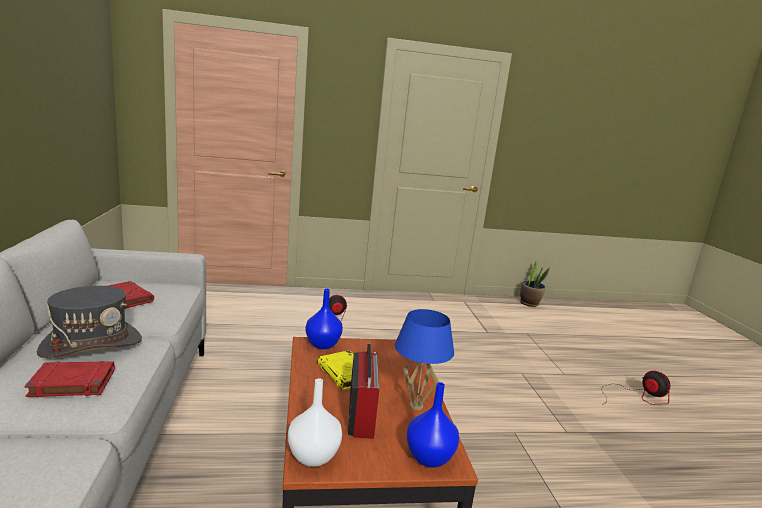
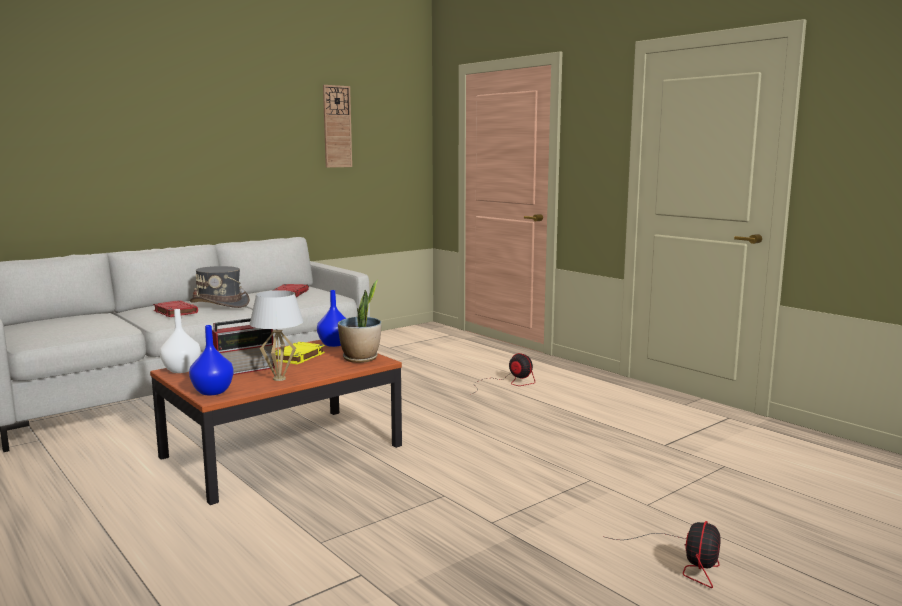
camera: 60 degrees right, 5 degrees down
(55, 65) = (337, 126): none -> wall clock
(416, 406) = (279, 379): blue table lamp -> white table lamp
(529, 303) = (848, 452): potted plant -> potted plant (361, 358)

